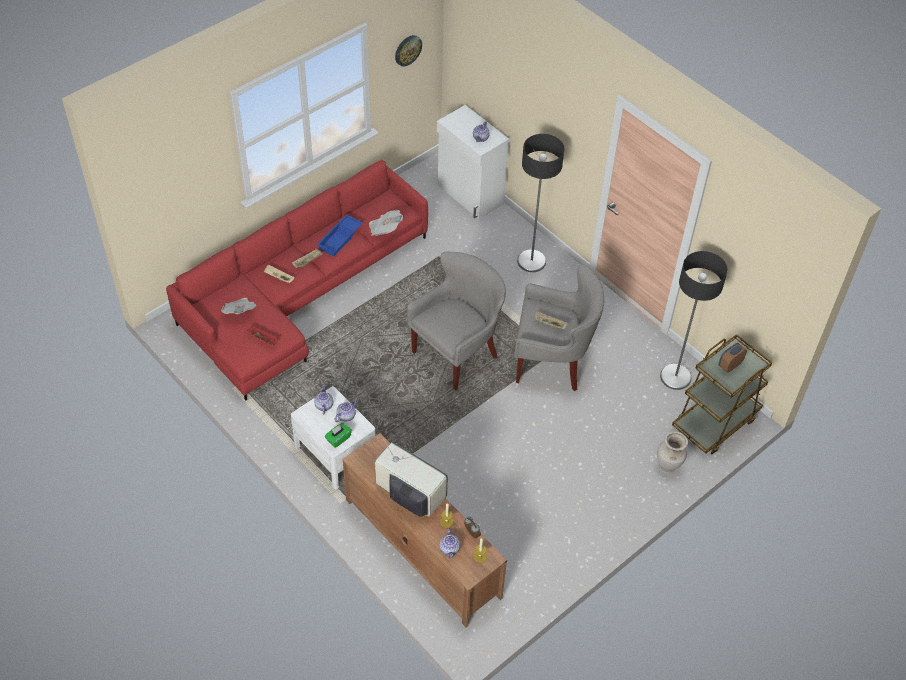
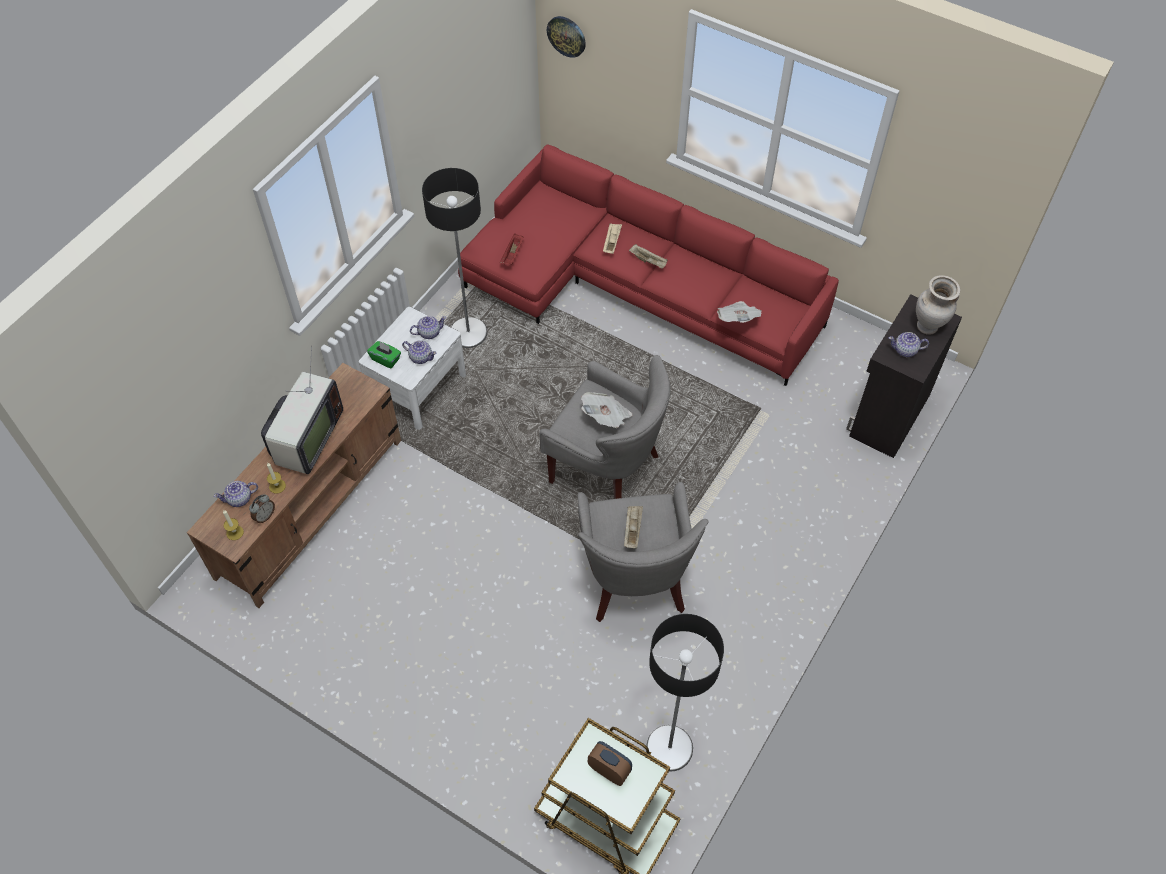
camera: 75 degrees right, 5 degrees up
(240, 312) = (544, 223): newspaper -> newspaper (606, 417)
(340, 238) = (700, 281): blue tray -> none
(407, 50) = (949, 186): wall clock -> wall clock (566, 36)
(470, 195) = (888, 415): white cabinet -> black cabinet
(531, 261) = (803, 516): floor lamp -> floor lamp (468, 333)
(667, 467) = (505, 767): beige vase -> beige vase (927, 327)

